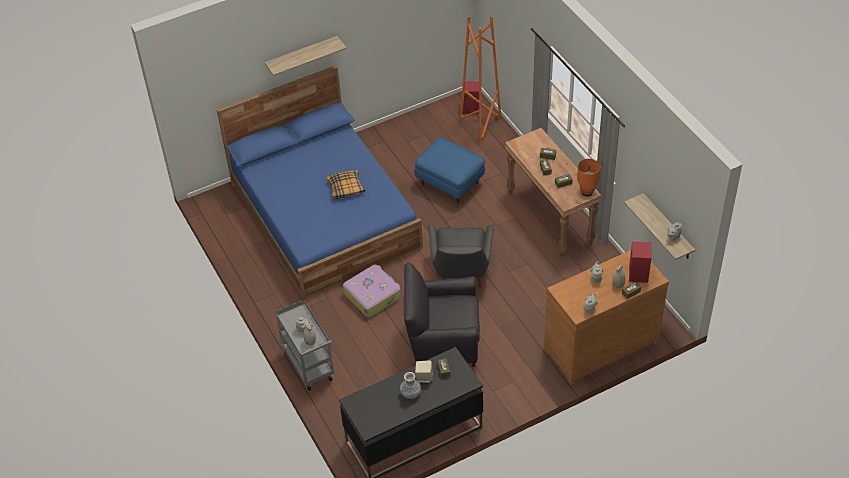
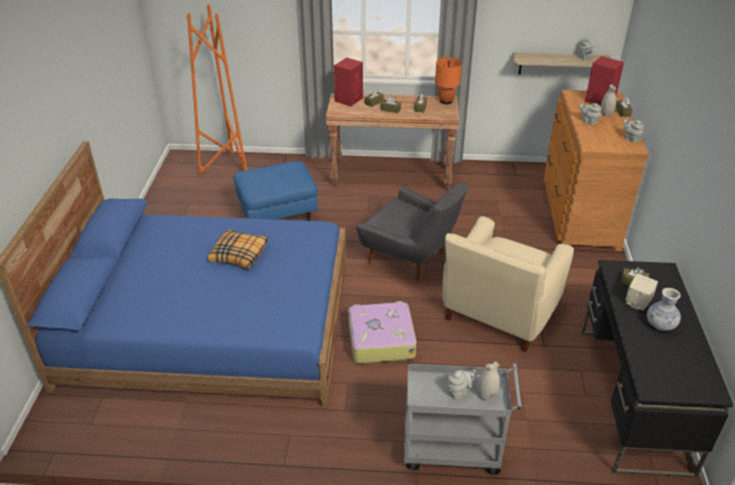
camera: 60 degrees left, 10 degrees down
(302, 56) = (48, 136): shelf -> none
(442, 341) = (498, 313): black armchair -> beige armchair
(471, 108) = (196, 163): red speaker -> red speaker (349, 99)

